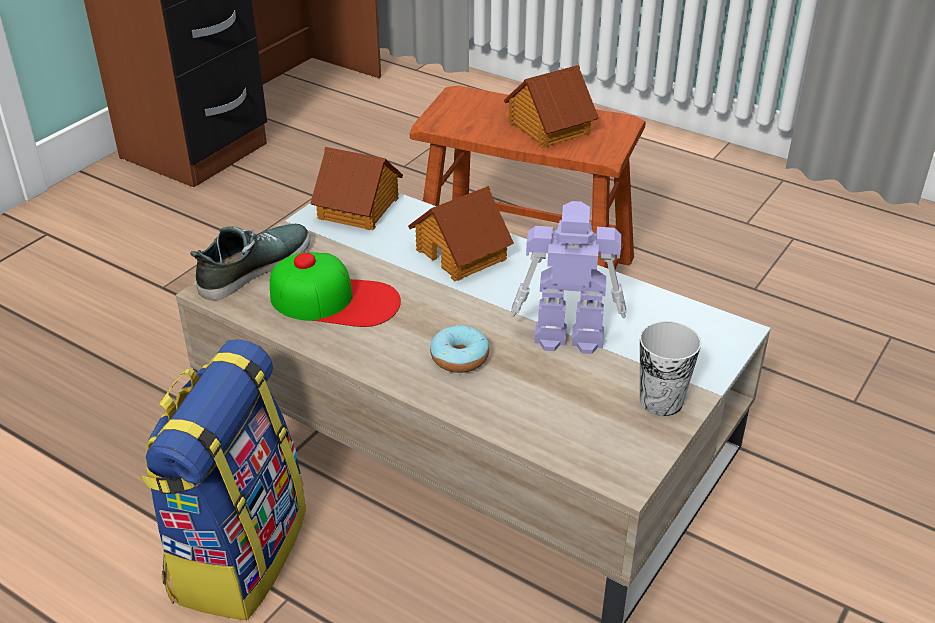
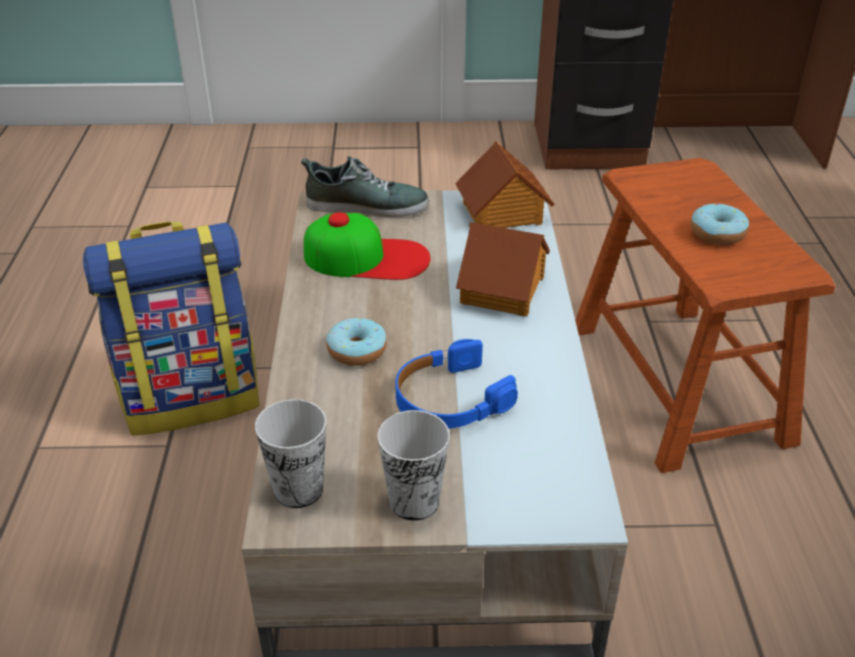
camera: 55 degrees right, 0 degrees up
(335, 300) = (367, 257): cap -> cap turned 60 degrees counterclockwise
(548, 127) = (717, 234): toy house -> donut
(566, 337) = (450, 399): toy robot -> blue headphones
(599, 455) = (298, 489): none -> cup

